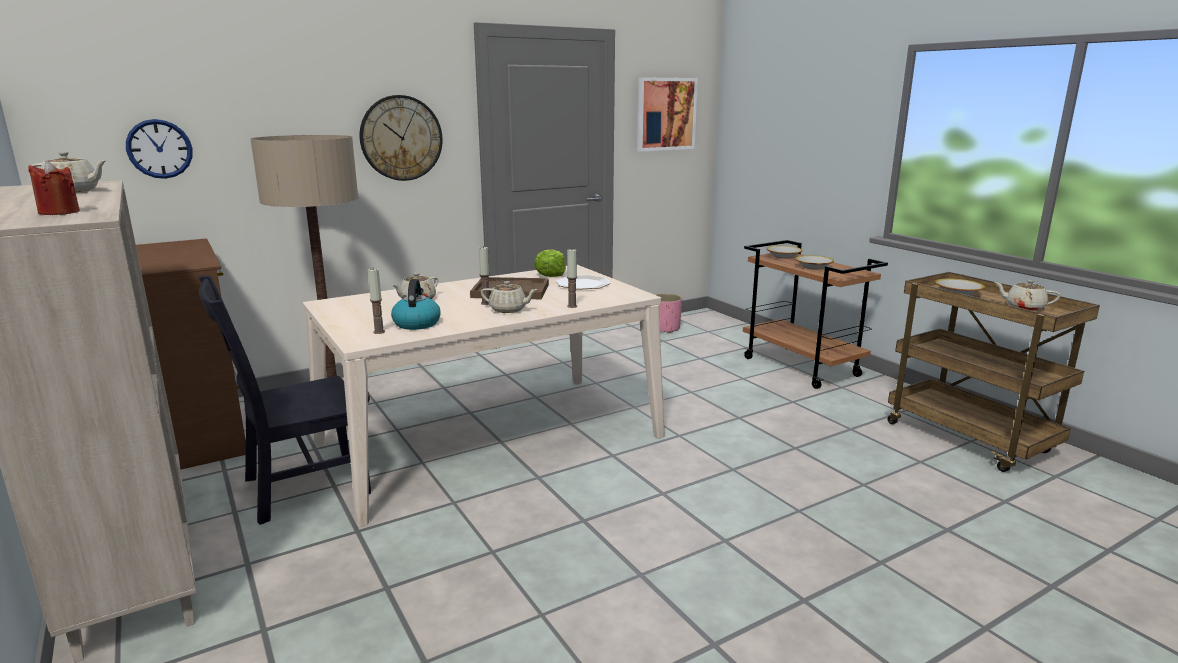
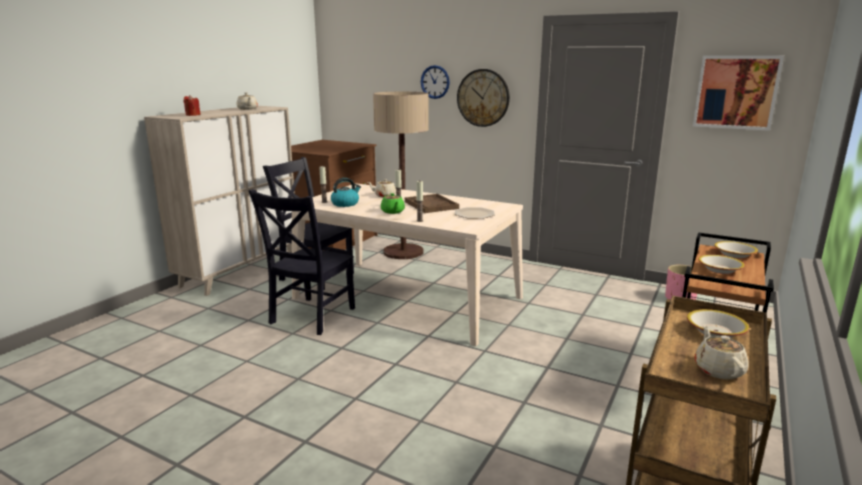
camera: 60 degrees right, 0 degrees up
(159, 149) = (365, 94): wall clock -> wall clock (435, 82)
(455, 524) = (310, 317): none -> black chair
(509, 310) = (392, 212): beige teapot -> green teapot
(551, 274) = (484, 205): lettuce -> none

